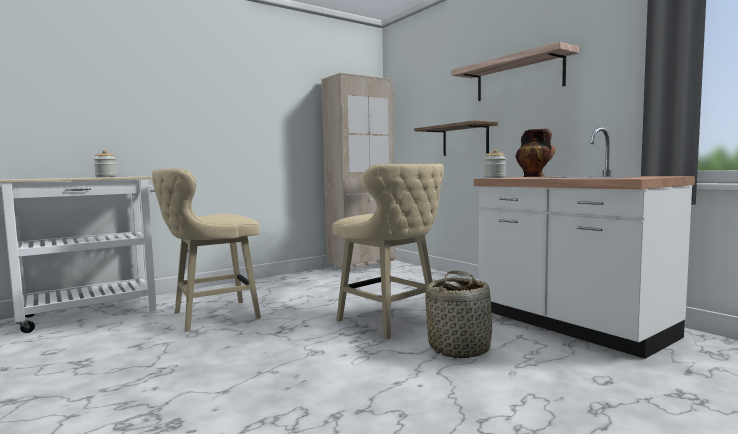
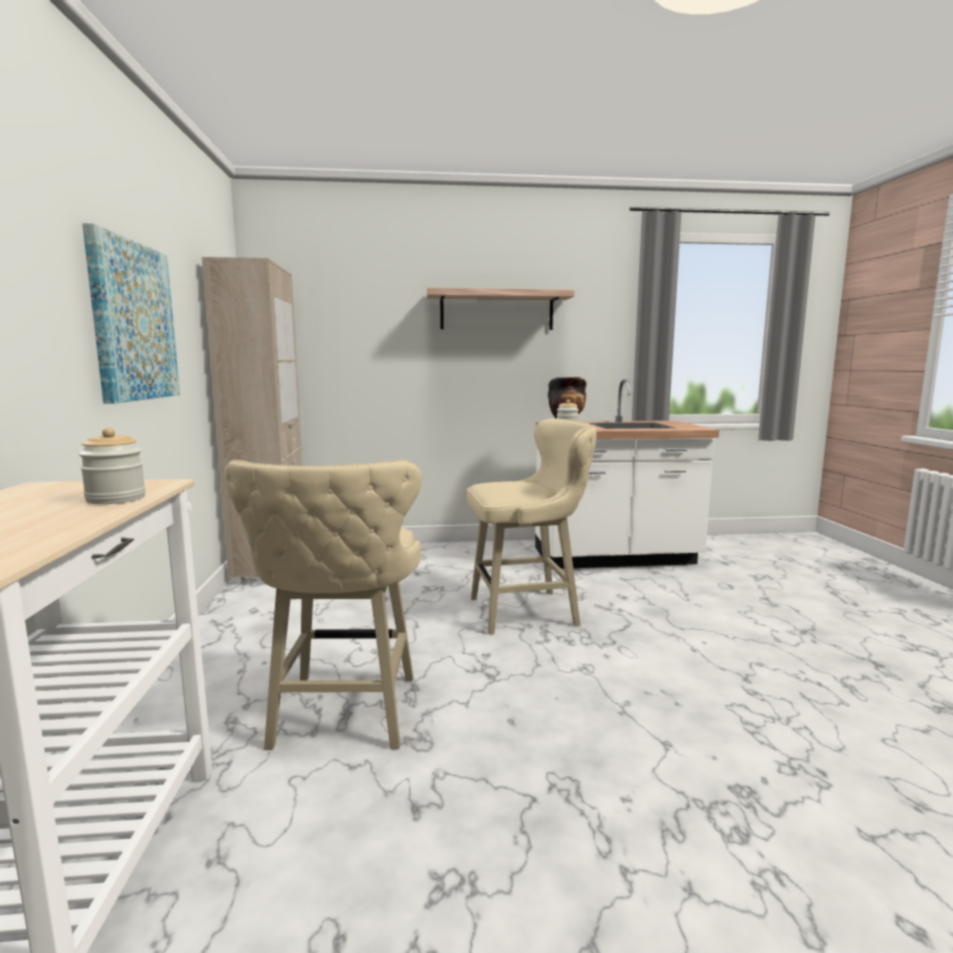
camera: 60 degrees left, 5 degrees up
(239, 116) = (133, 321): none -> picture
(459, 348) = (631, 605): basket -> none
(465, 140) = (419, 375): shelf -> none

